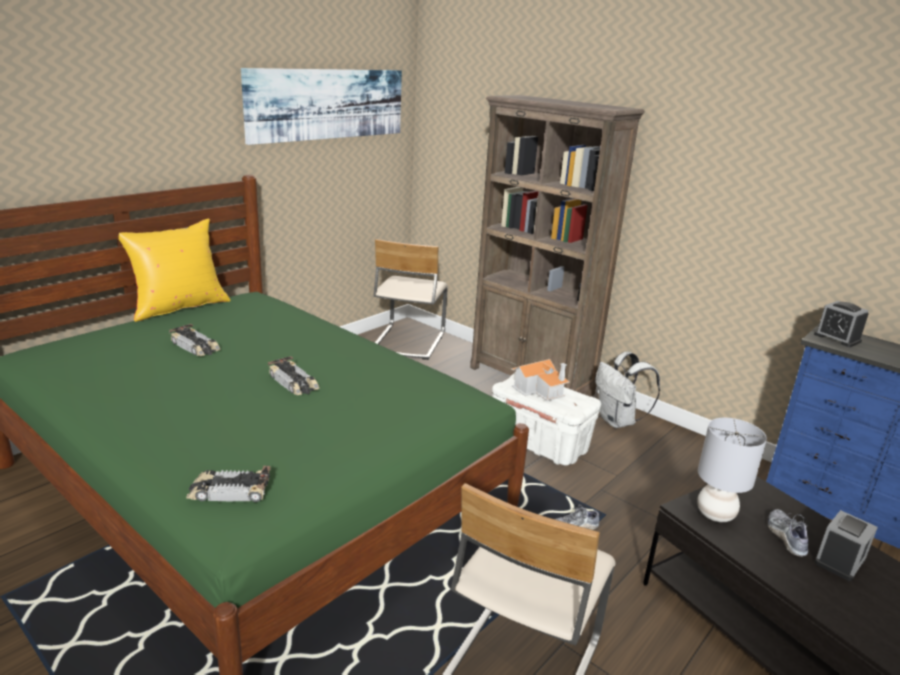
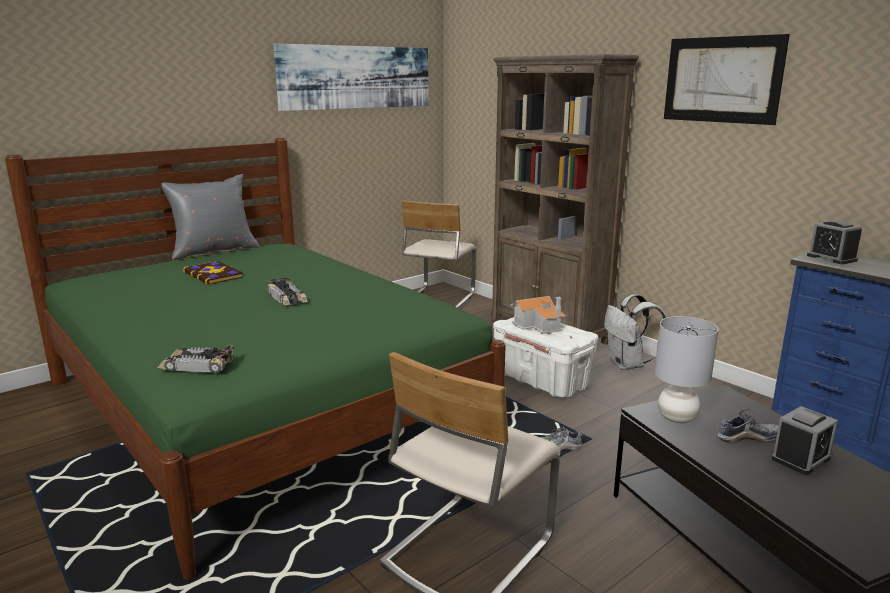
camera: 10 degrees right, 5 degrees down
(179, 307) = (214, 251): yellow pillow -> grey pillow
(195, 347) = (214, 275): toy car -> book
(732, 146) = (721, 80): none -> picture
(786, 537) = (747, 437): shoe -> shoe turned 75 degrees clockwise

